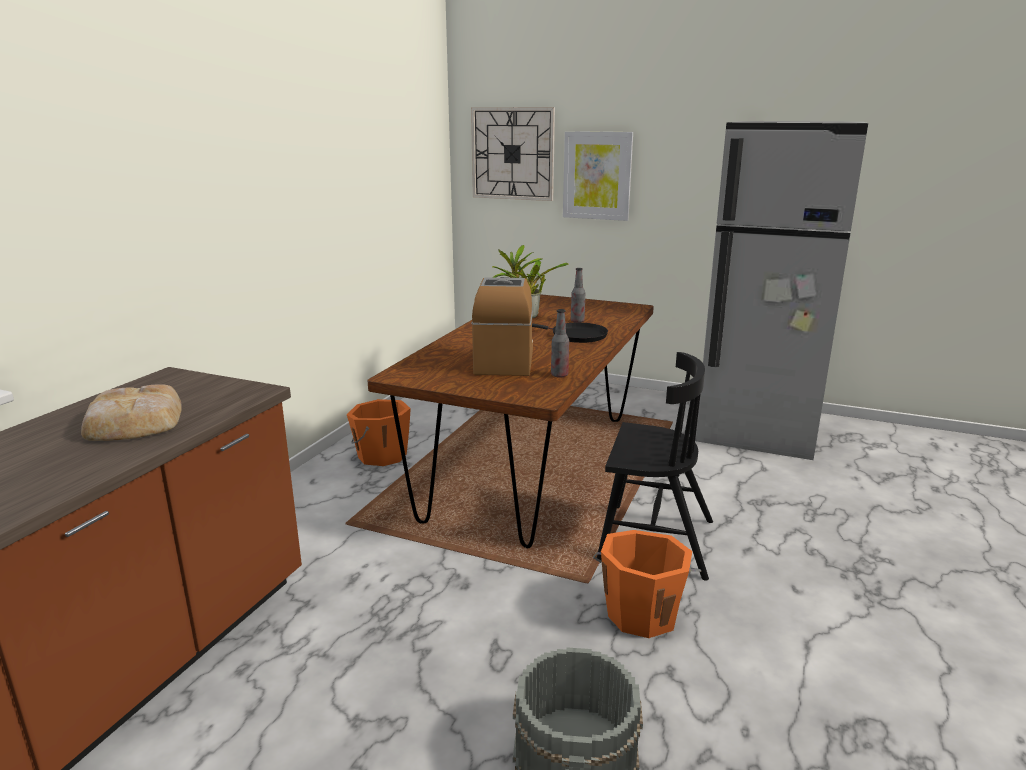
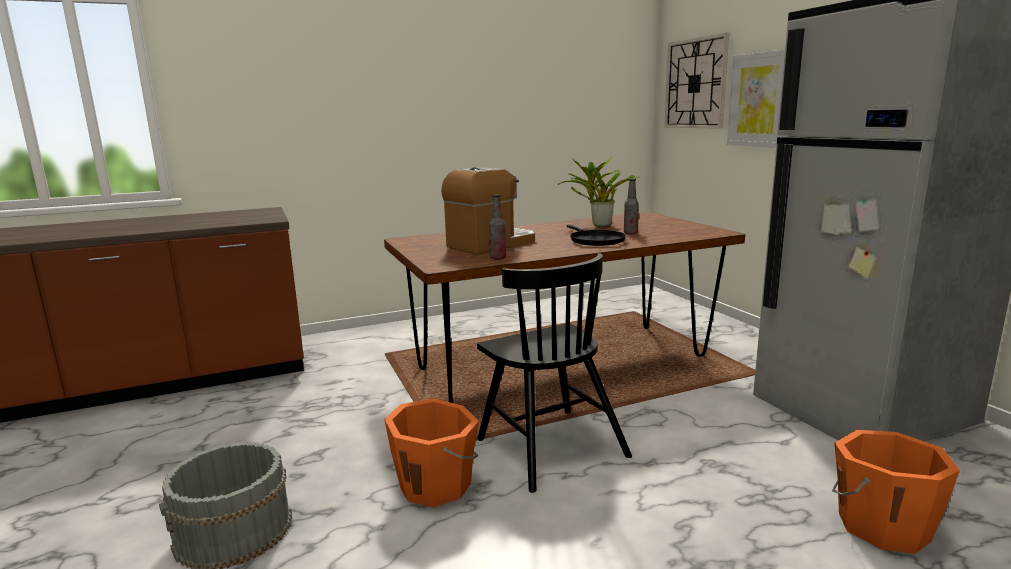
camera: 45 degrees right, 5 degrees down
(133, 423) = (192, 221): bread -> none
(381, 455) = (478, 325): orange bucket -> orange bucket (881, 525)

